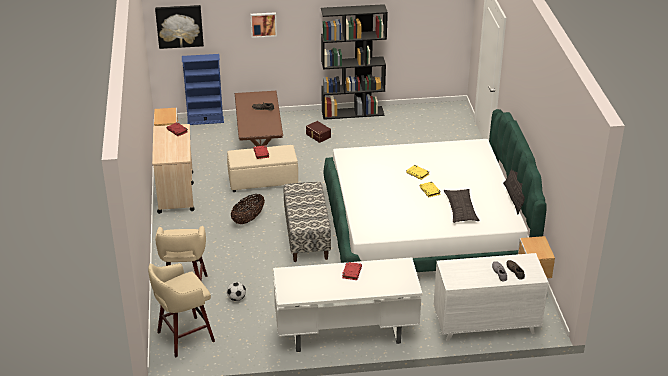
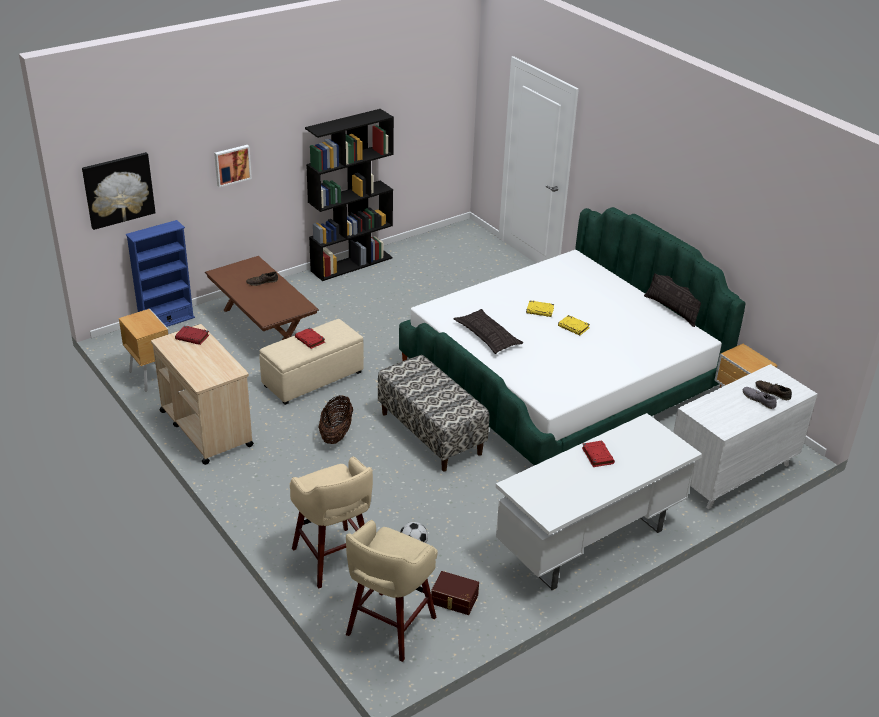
camera: 30 degrees left, 0 degrees up
(318, 136) = (333, 303): brown storage box -> brown storage box (454, 600)
(461, 209) = (628, 339): pillow -> pillow (487, 336)

